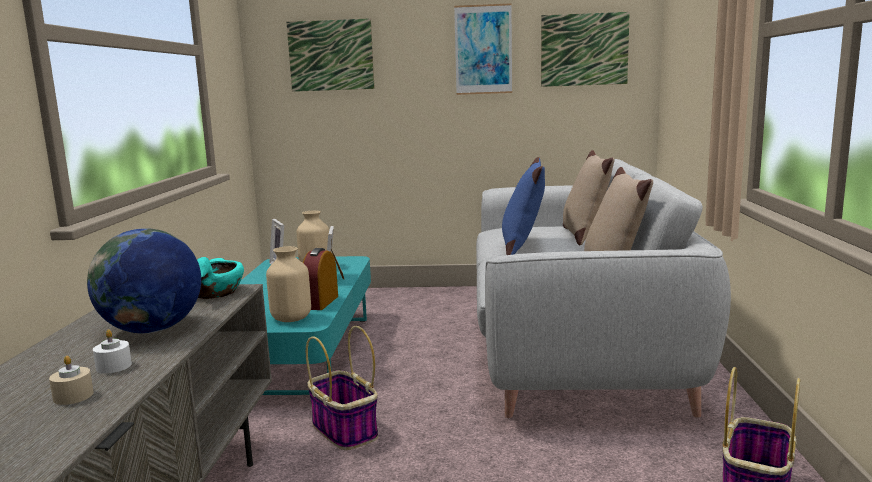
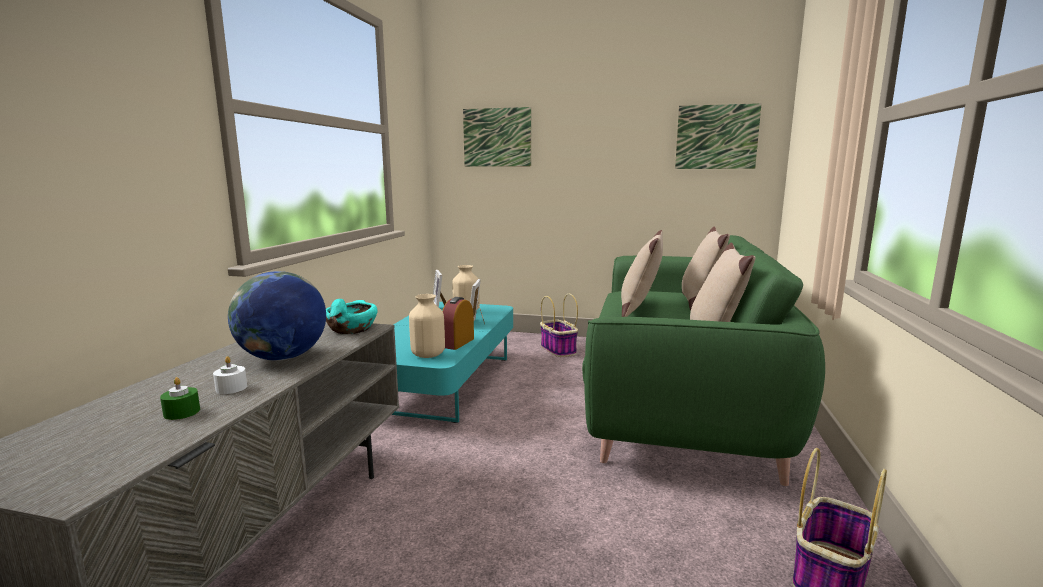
camera: 10 degrees right, 0 degrees up
(73, 396) = (182, 412): beige candle -> green candle
(343, 430) = (457, 455): basket -> basket (557, 349)
(483, 49) = (625, 135): picture -> none
(523, 247) = (640, 309): blue pillow -> beige pillow
(572, 347) = (678, 402): grey sofa -> green sofa

